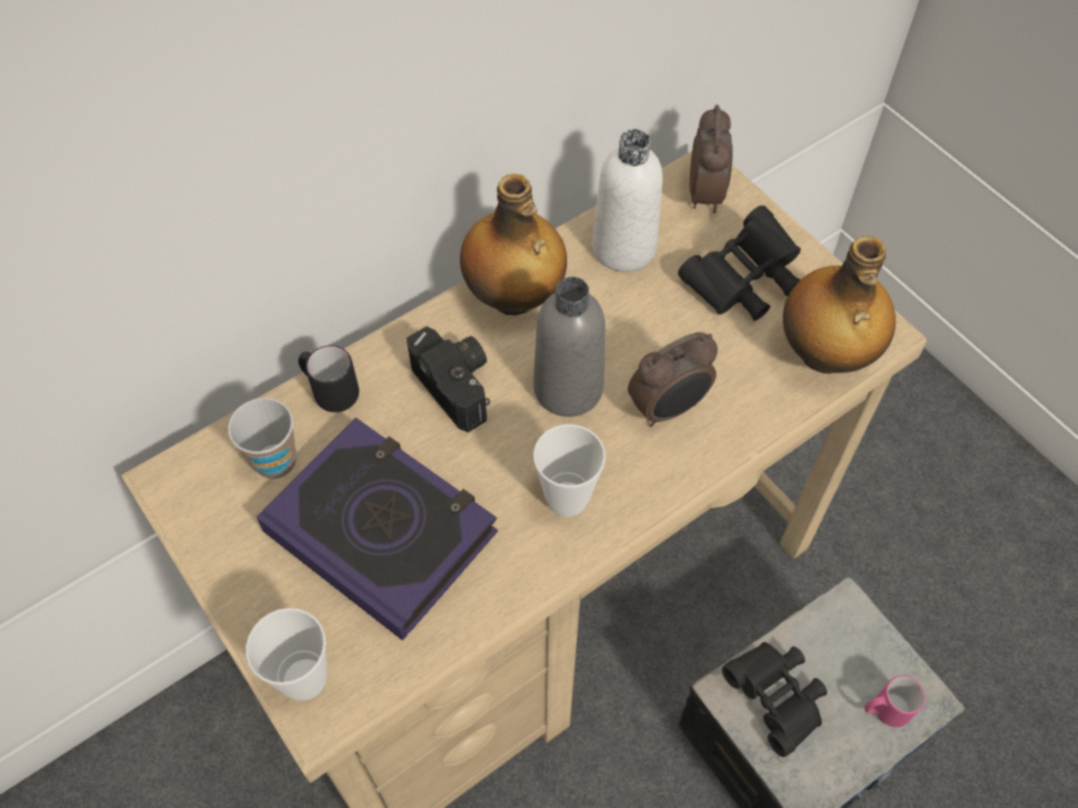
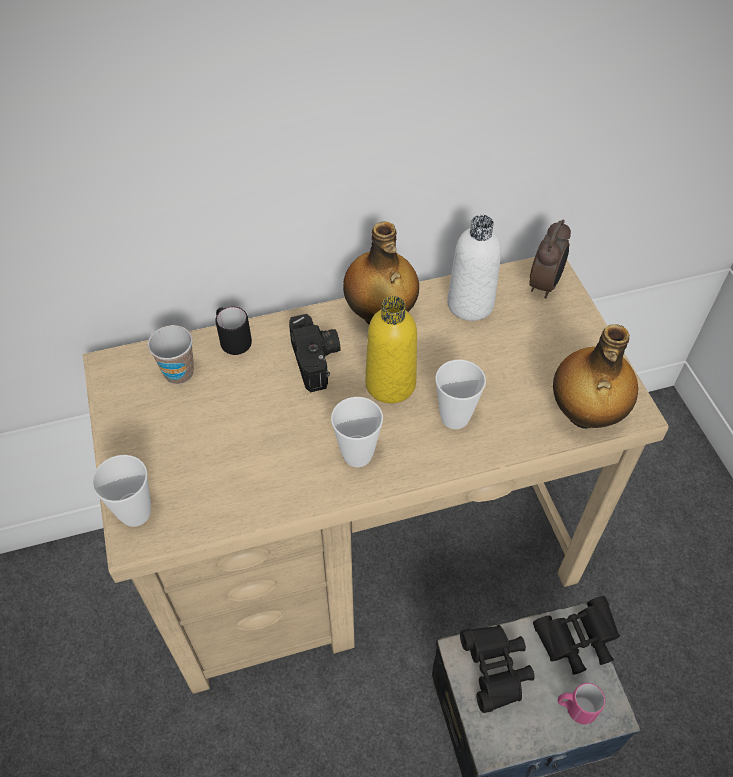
camera: 20 degrees right, 5 degrees down
(381, 531) = (225, 437): book -> none
(568, 388) = (390, 384): grey bottle -> yellow bottle
(669, 408) = (454, 417): alarm clock -> cup
(742, 283) = (545, 350): black binoculars -> black binoculars (576, 641)

